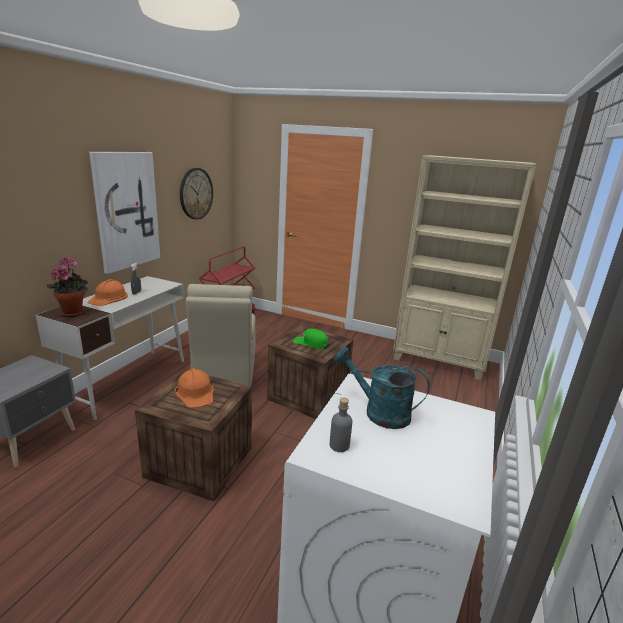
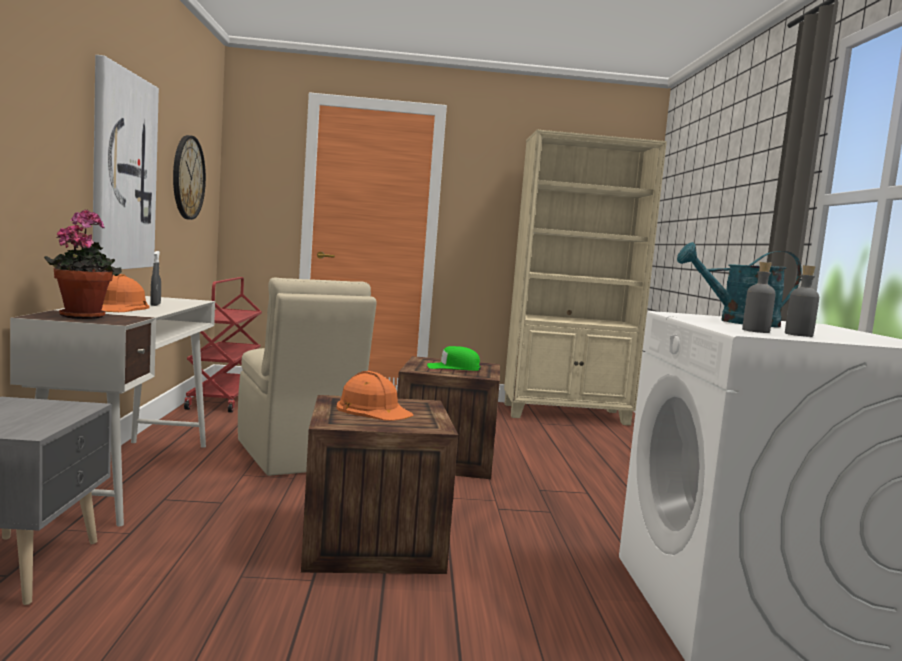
camera: 25 degrees left, 15 degrees down
(369, 458) = (798, 335): none -> grey bottle

